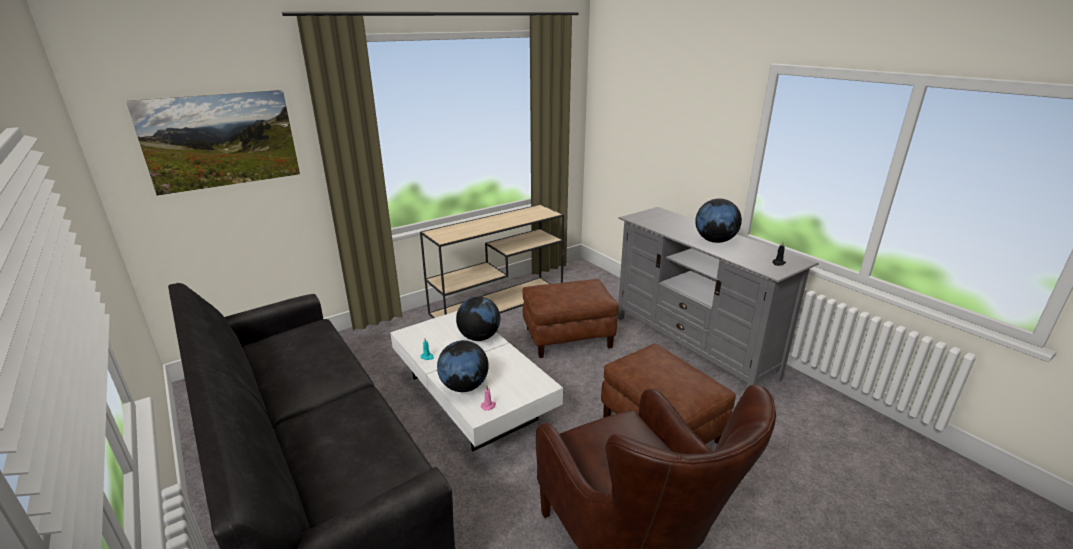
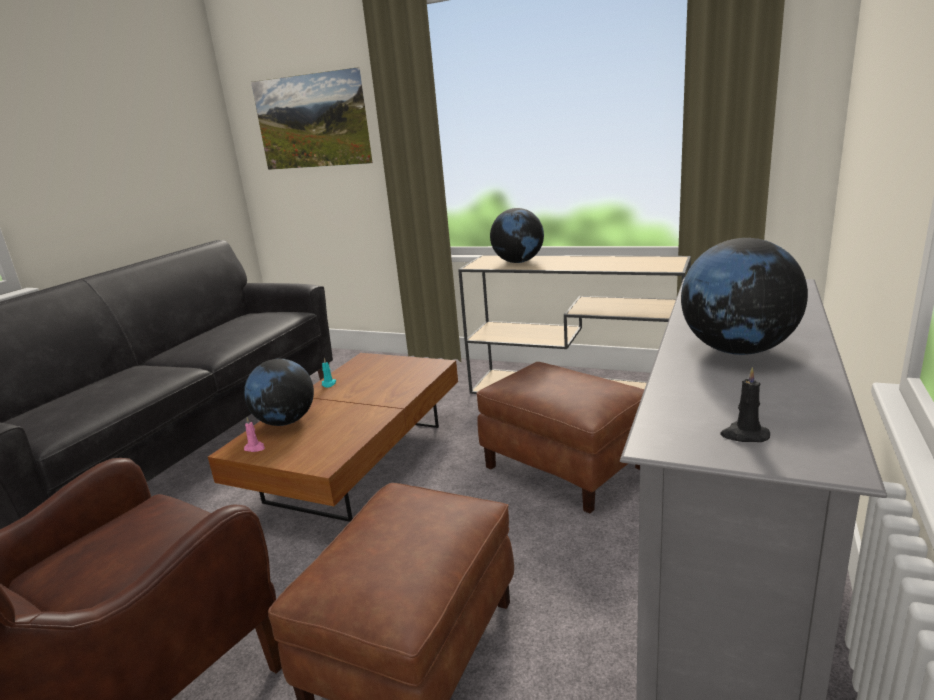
camera: 60 degrees right, 5 degrees down
(471, 398) = (357, 461): white coffee table -> brown coffee table
(479, 337) = (396, 390): globe -> globe (518, 262)

